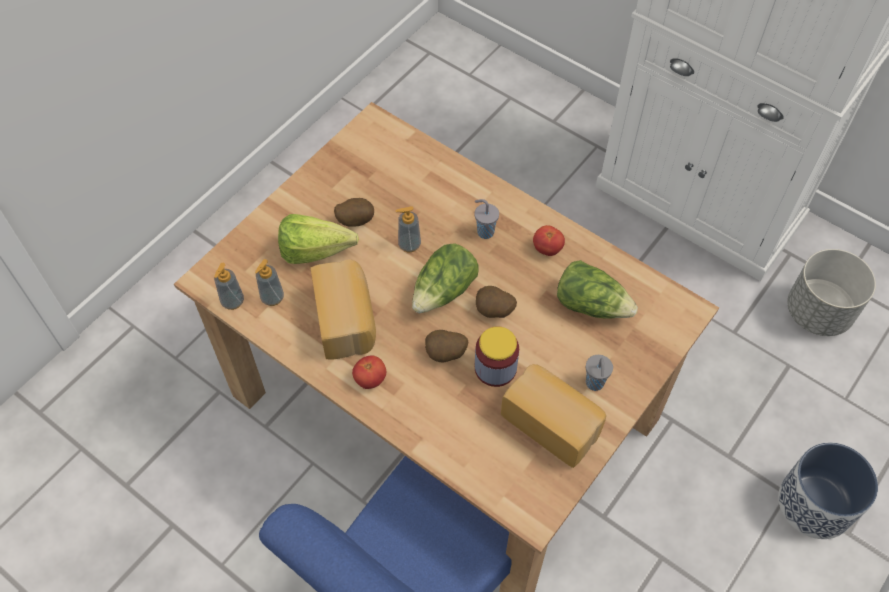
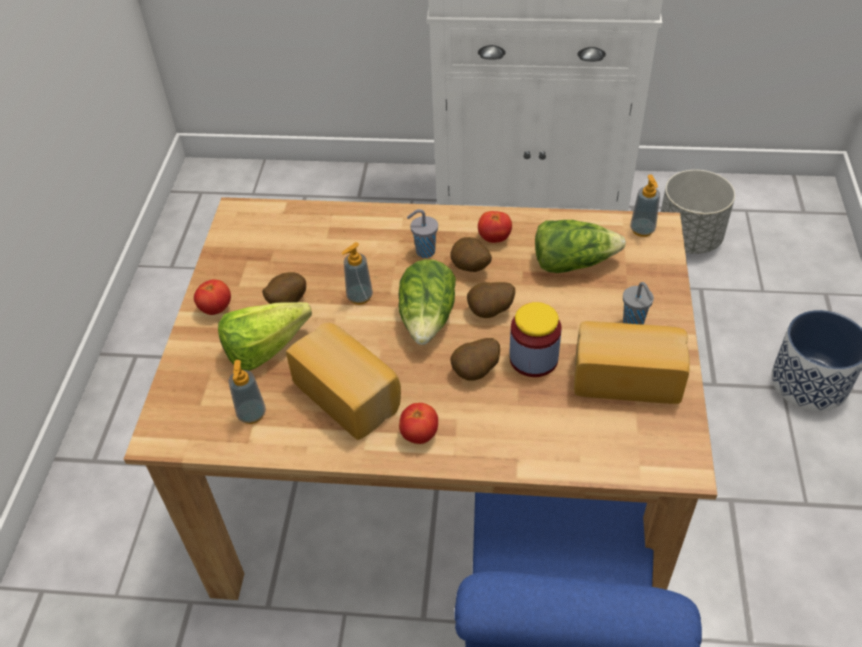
camera: 30 degrees left, 10 degrees down
(232, 301) = (208, 440): soap dispenser -> soap dispenser (642, 230)
(304, 199) = (216, 308): none -> tomato
(507, 266) = (470, 269): none -> potato

